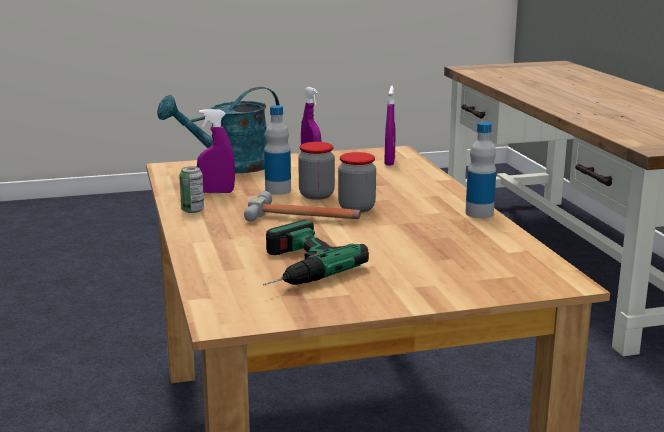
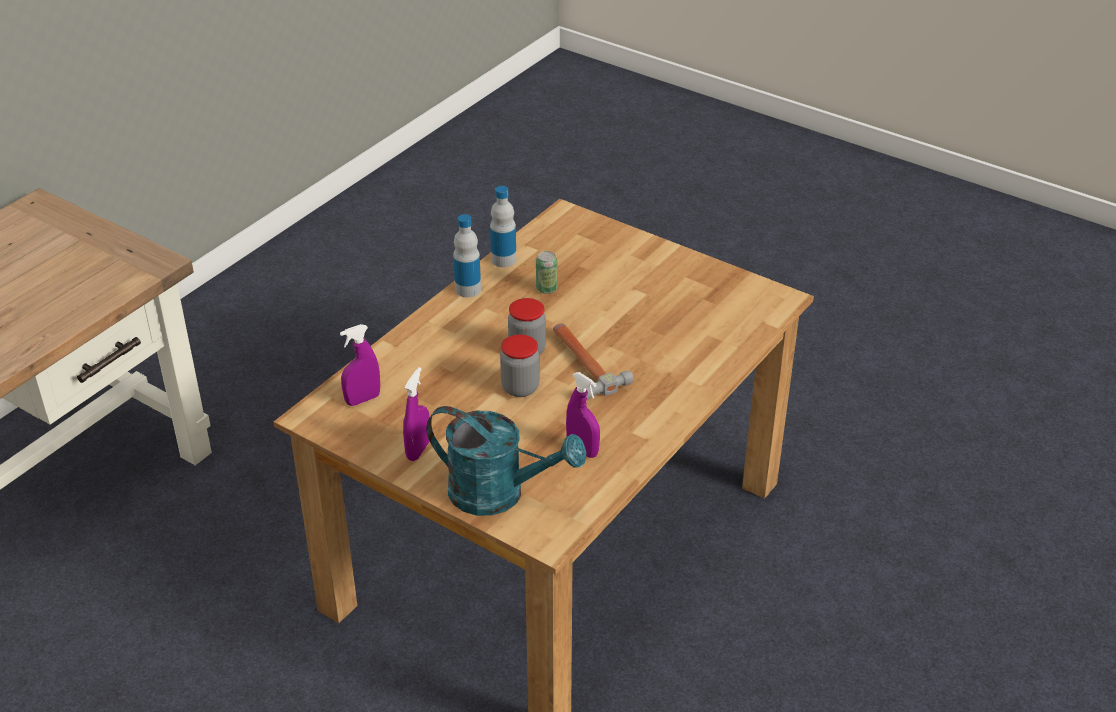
camera: 130 degrees left, 20 degrees up
(192, 210) = (642, 431): can -> can (546, 289)
(278, 190) = (534, 416): bottle -> bottle (503, 260)
(291, 268) = (681, 316): power drill -> none

